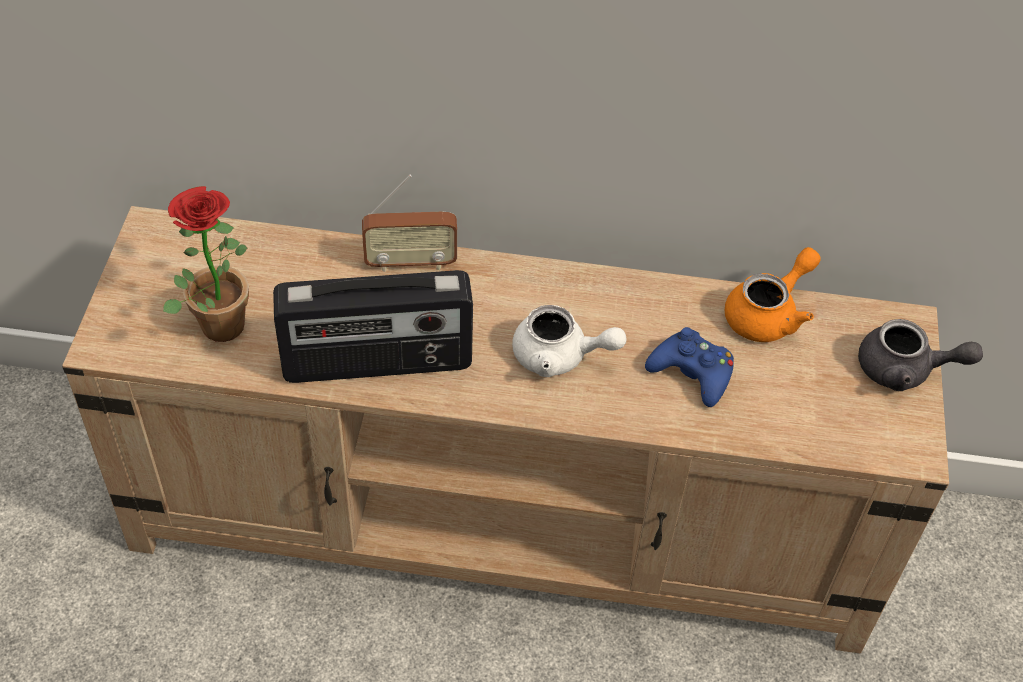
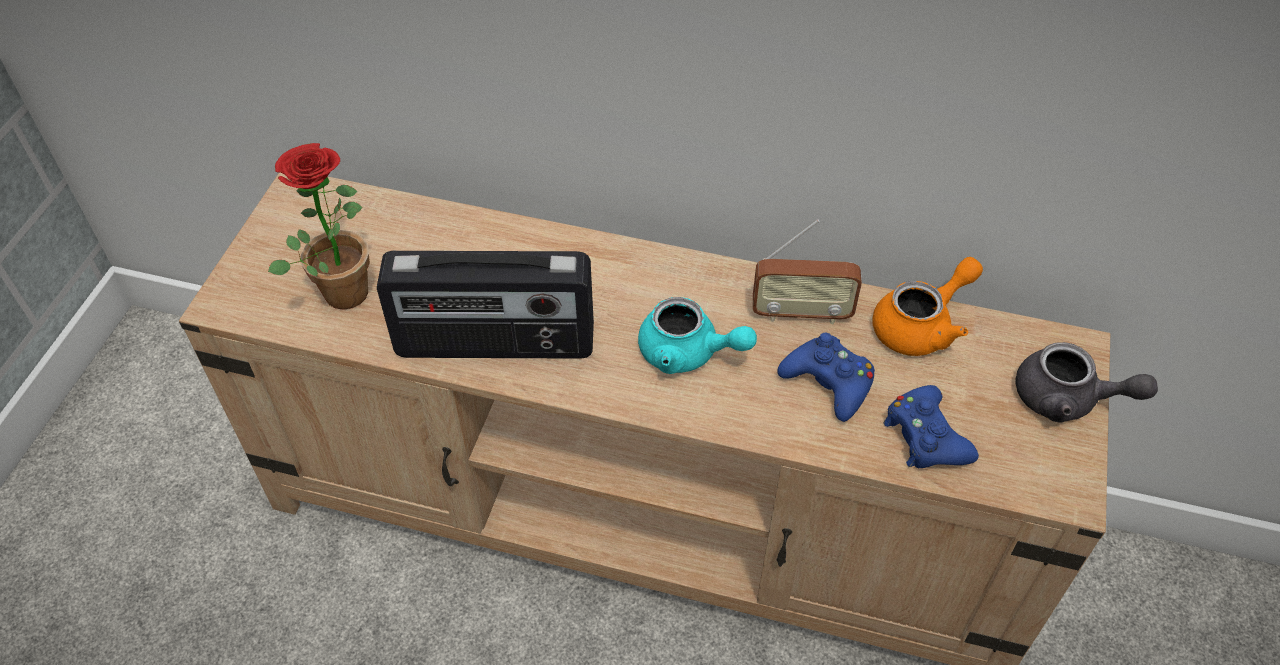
camera: 10 degrees right, 0 degrees up
(410, 262) = (549, 243): radio -> radio (801, 313)
(560, 356) = (688, 353): white teapot -> turquoise teapot
(784, 414) = (925, 437): none -> blue game controller

